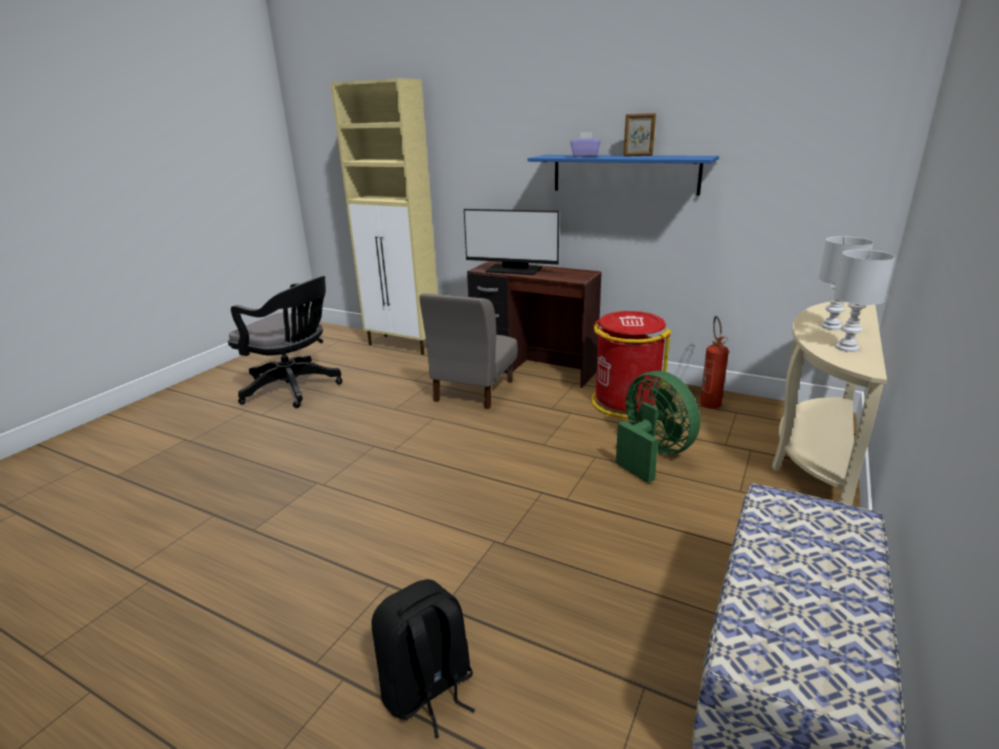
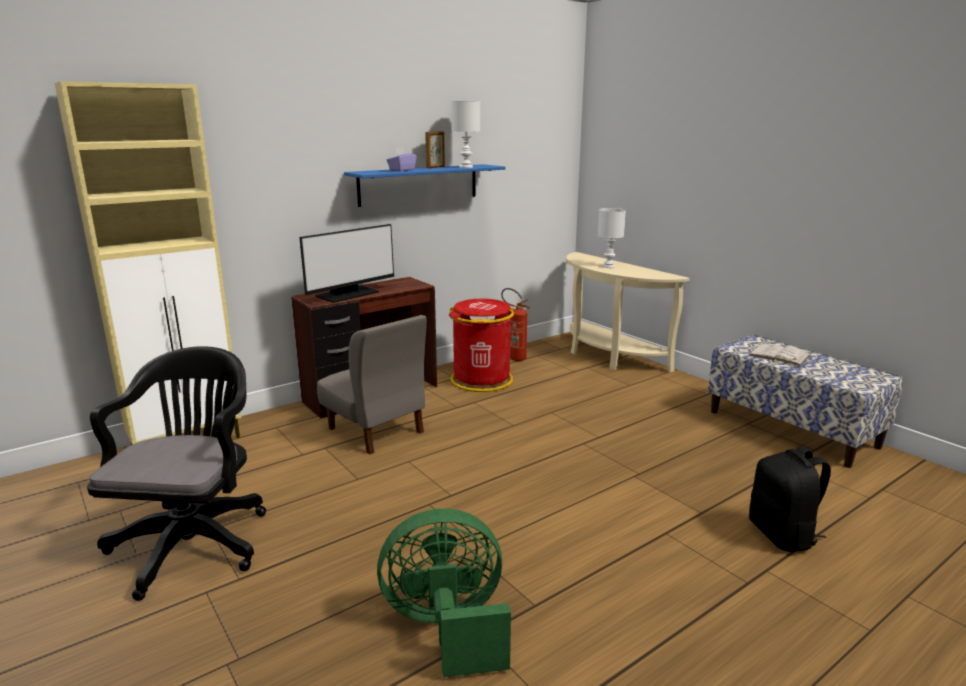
camera: 65 degrees left, 5 degrees down
(295, 389) = (194, 541): black office chair -> black office chair turned 45 degrees counterclockwise
(652, 454) = (565, 394): green fan -> green fan (447, 628)
(803, 549) = (779, 355): none -> white book
(847, 348) = (643, 272): white table lamp -> white table lamp (466, 167)

